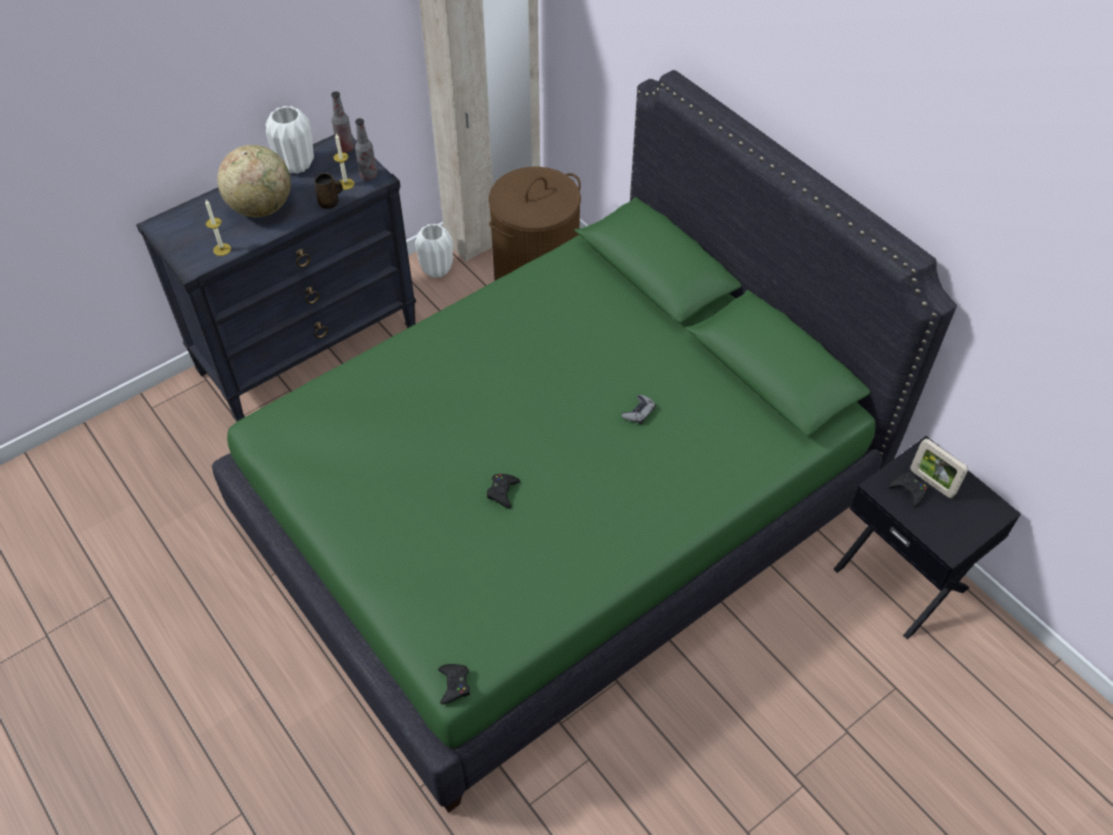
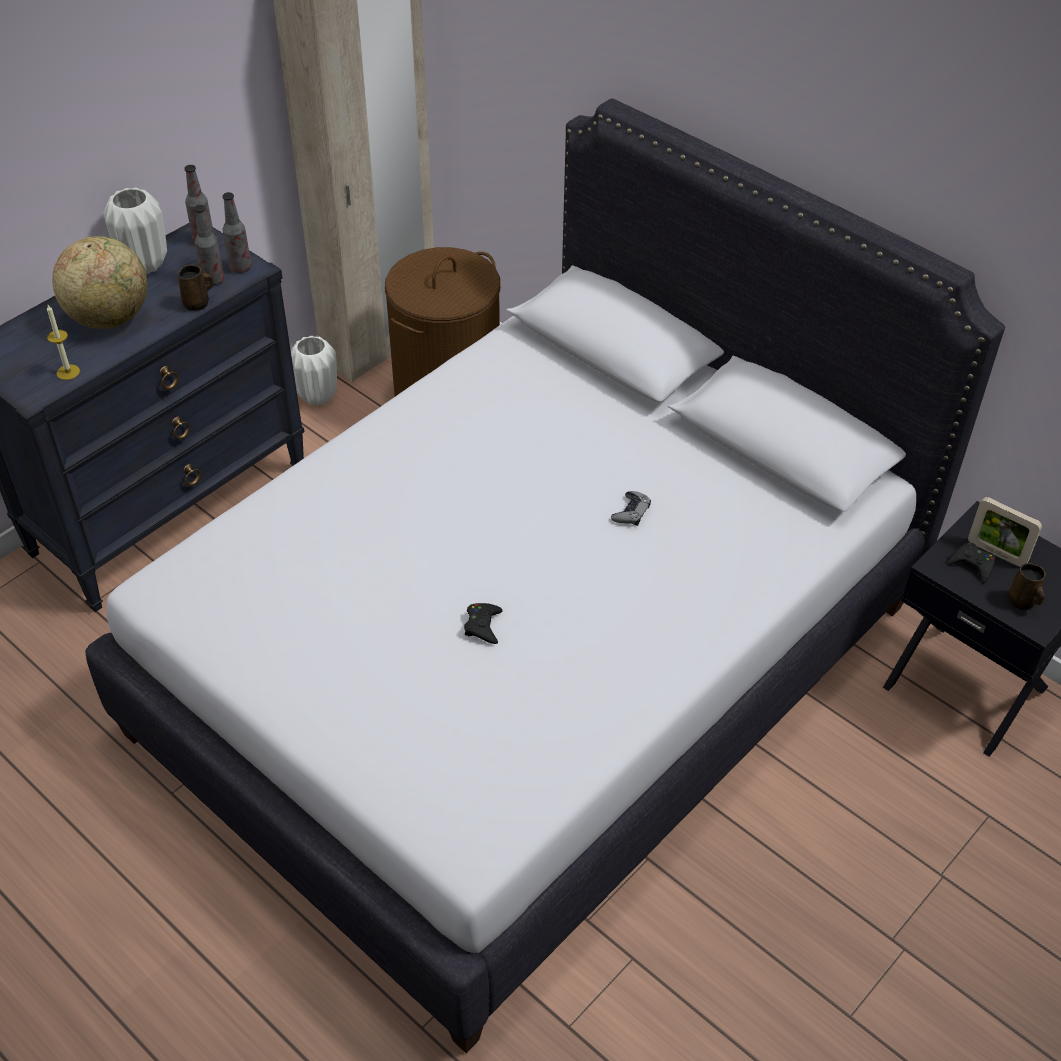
camera: 10 degrees left, 5 degrees down
(346, 184) = (213, 280): candle -> bottle
(454, 685) = (472, 864): black game controller -> none
(557, 512) = (529, 666): green bed -> white bed
(943, 528) = (1022, 602): none -> brown mug

